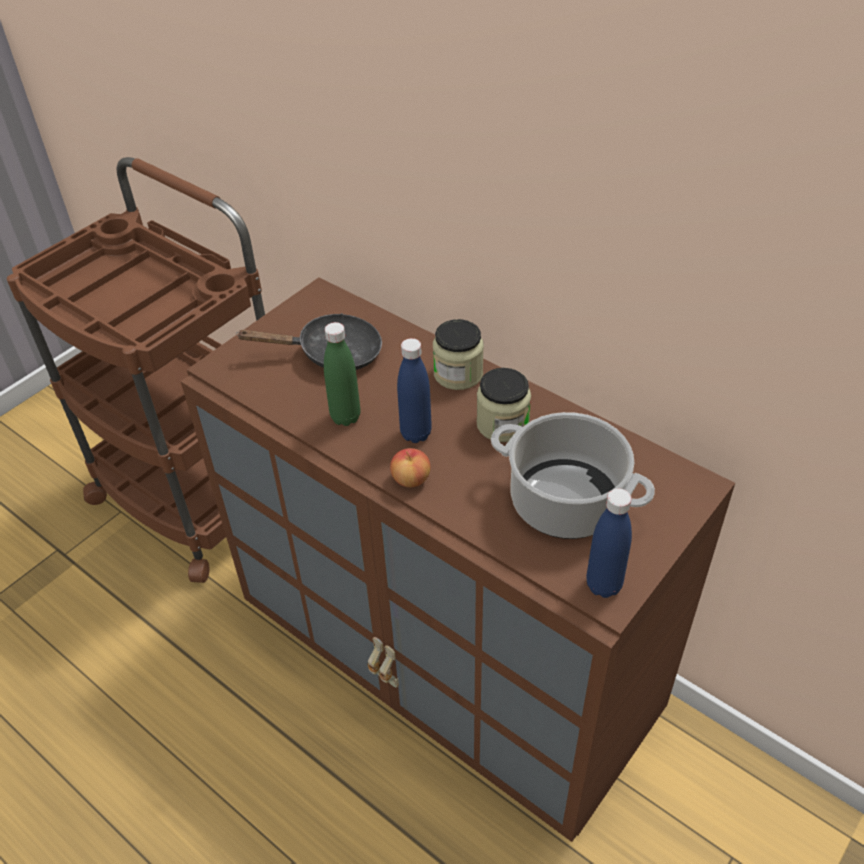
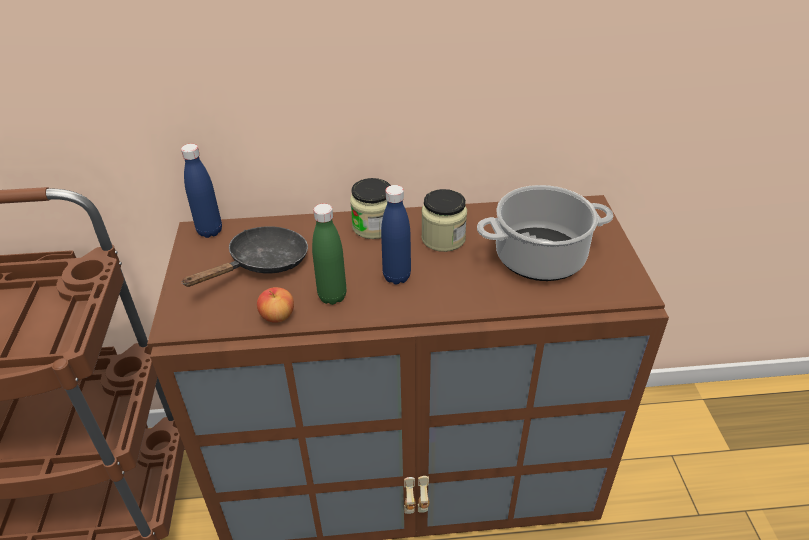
camera: 45 degrees left, 5 degrees down
(411, 479) = (433, 305): apple -> apple (277, 316)
(603, 585) = (622, 286): blue bottle -> blue bottle (210, 231)

